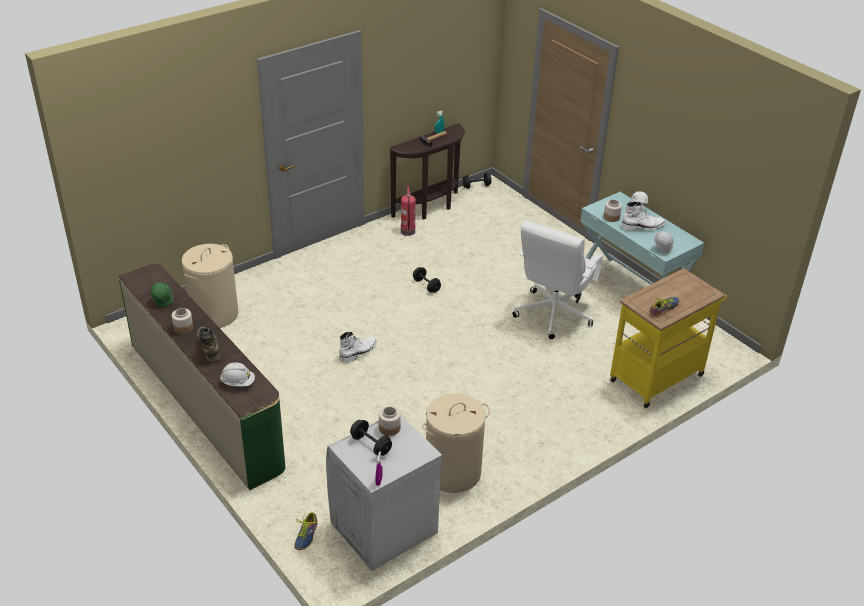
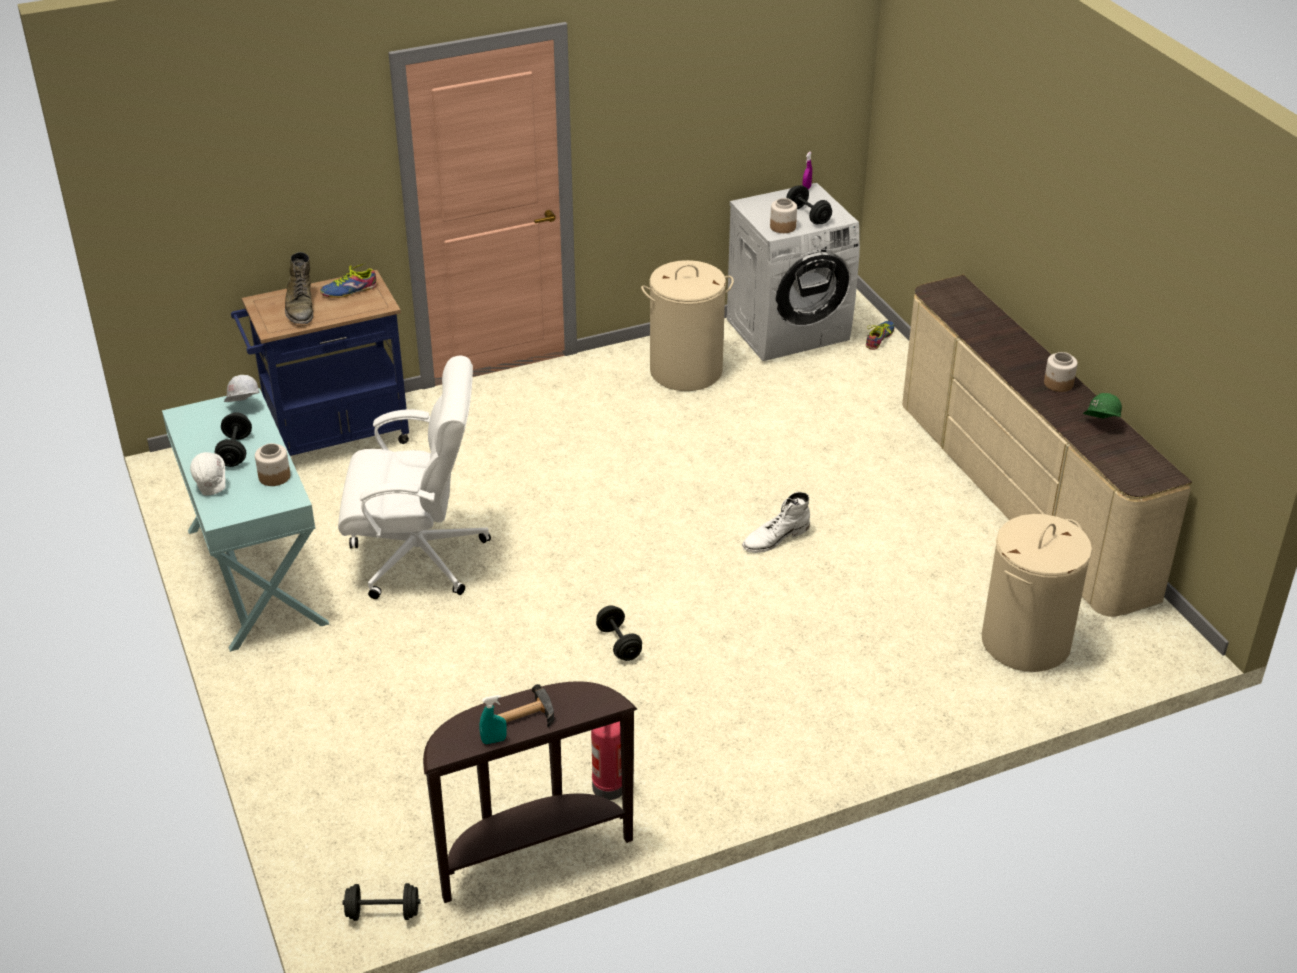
camera: 165 degrees left, 0 degrees up
(206, 404) = (1019, 494): green cabinet -> beige cabinet
(208, 347) = (1016, 354): green boot -> green boot (300, 307)
(238, 382) = (969, 308): white hard hat -> none
(554, 313) = (418, 557): white office chair -> white office chair turned 45 degrees clockwise
(643, 226) = (235, 451): white boot -> black dumbbell
(658, 377) = (332, 438): yellow cart -> blue cart

